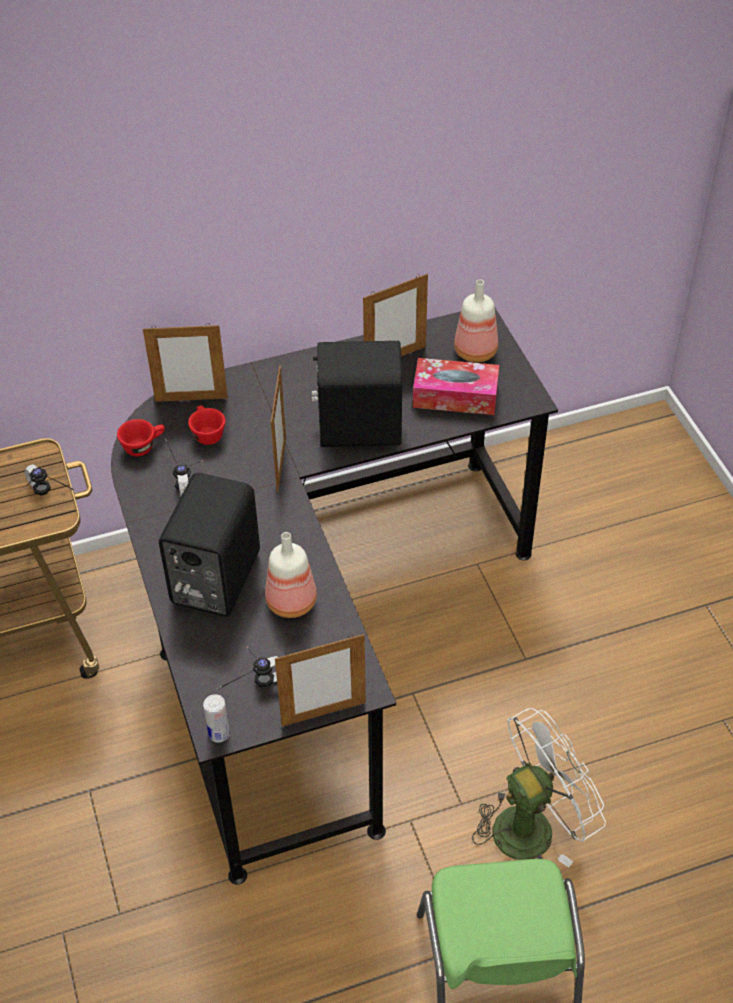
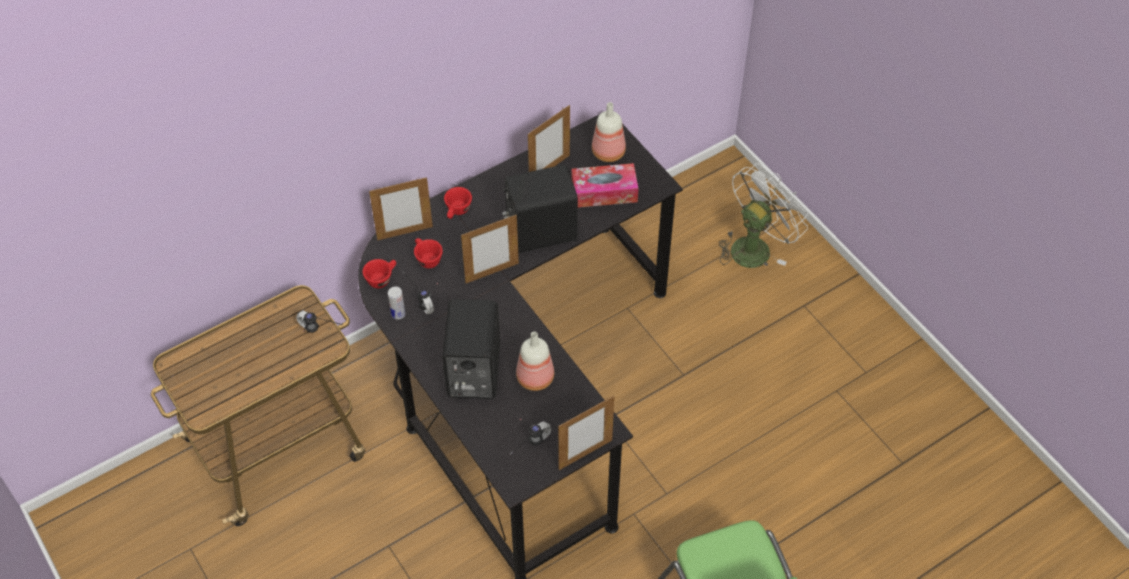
camera: 15 degrees left, 5 degrees up
(219, 734) = (516, 485): can -> can (398, 314)
(264, 386) = (457, 211): none -> red cup
(281, 464) = (492, 273): picture frame -> picture frame turned 75 degrees clockwise
(533, 824) = (722, 497): white fan -> white fan (755, 246)

